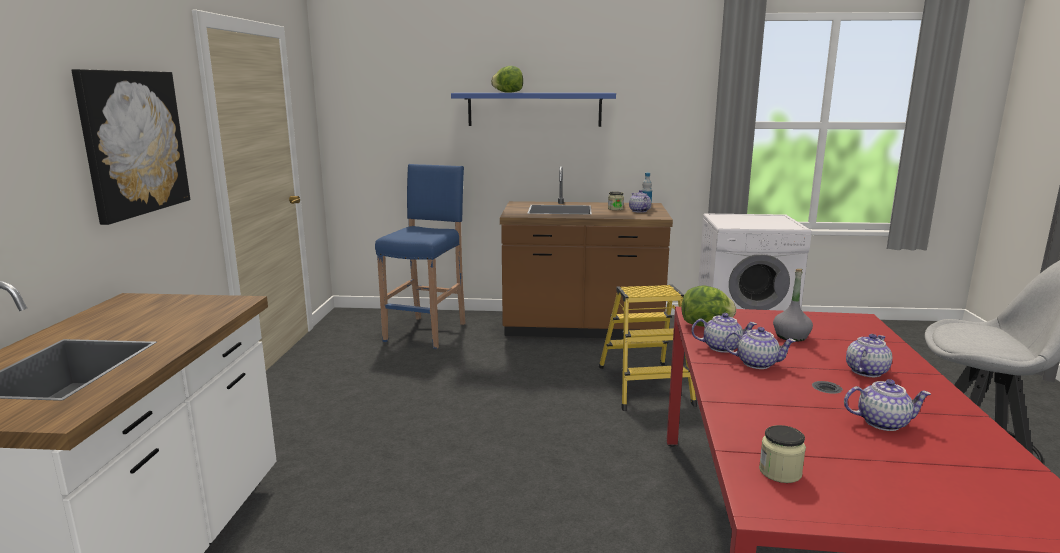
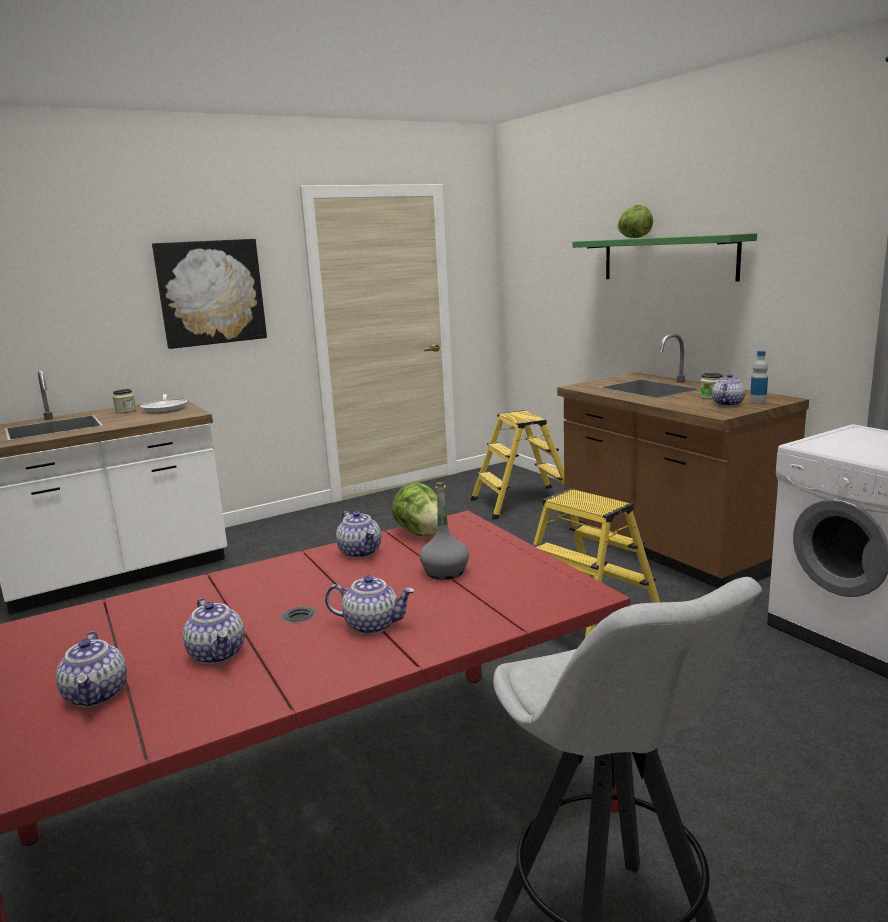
camera: 55 degrees right, 0 degrees up
(162, 306) = (165, 408): none -> frying pan
(427, 331) = (523, 502): blue stool -> yellow step ladder
(534, 109) = (667, 258): blue shelf -> green shelf
(757, 363) = (331, 574): teapot -> teapot (97, 695)
(780, 472) = (71, 628): jar -> jar (125, 411)

